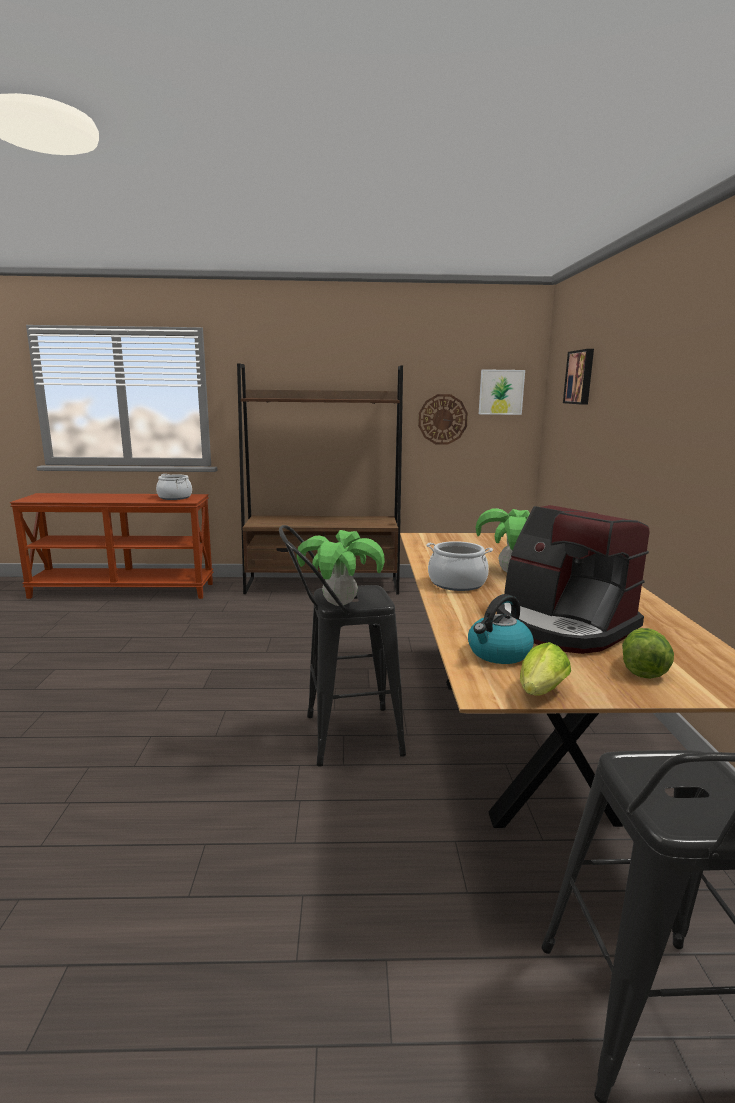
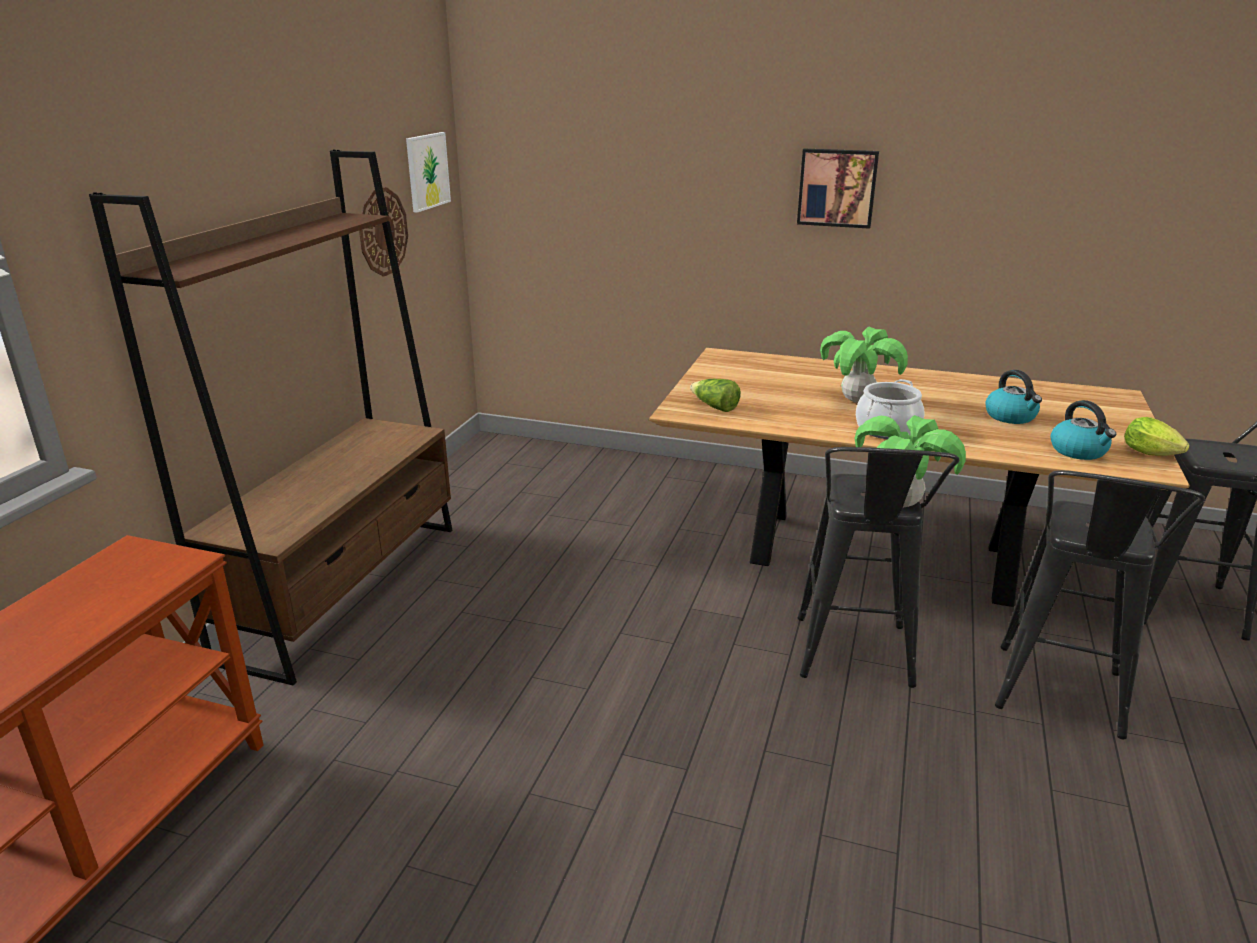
camera: 70 degrees left, 10 degrees up
(175, 497) = (117, 578): cooking pot -> none
(336, 855) = (1057, 700): none -> black stool
(562, 626) = (1011, 417): coffee machine -> kettle
(580, 377) = (591, 147): picture -> picture (837, 187)
(642, 668) = (1094, 414): lettuce -> lettuce (714, 407)

